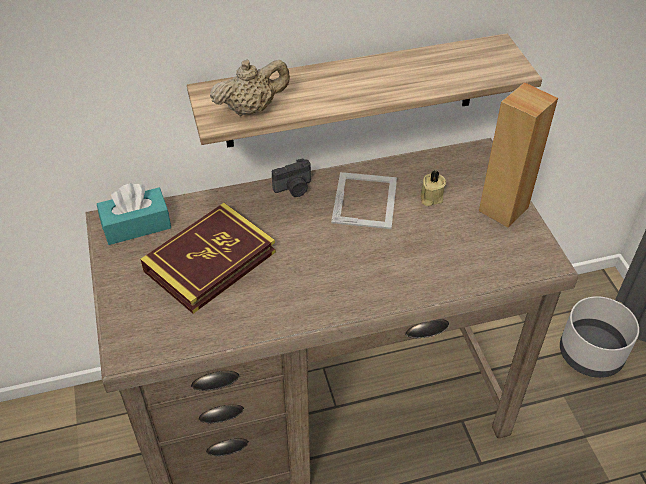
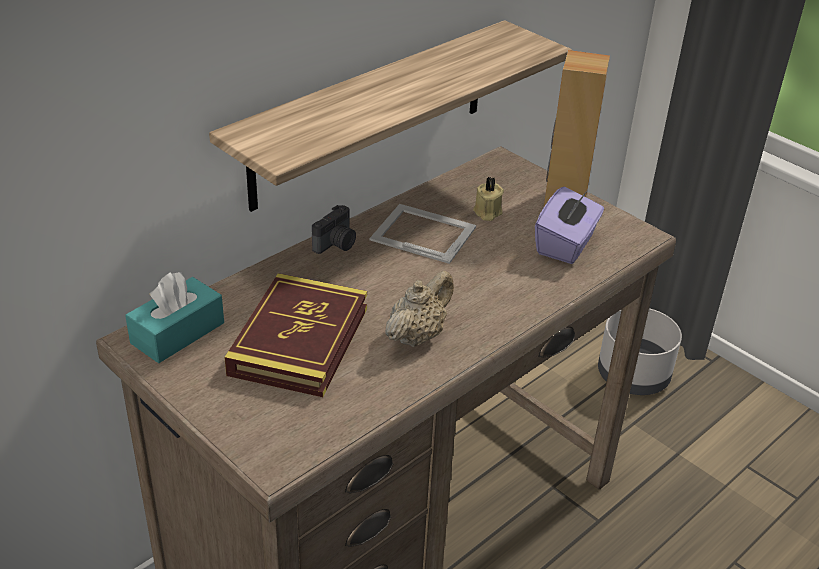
camera: 30 degrees left, 10 degrees down
(251, 109) = (309, 136): beige teapot -> beige teapot (417, 335)
(365, 199) = (422, 232): picture frame -> picture frame turned 45 degrees counterclockwise
(473, 249) = (566, 244): none -> purple tissue box

